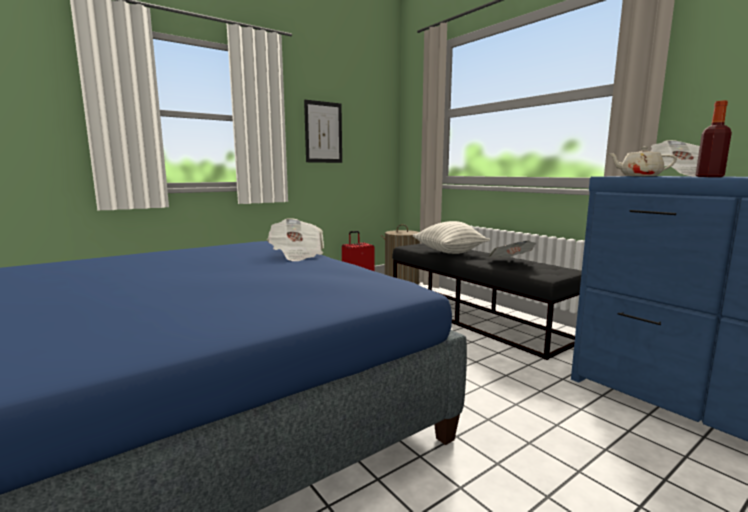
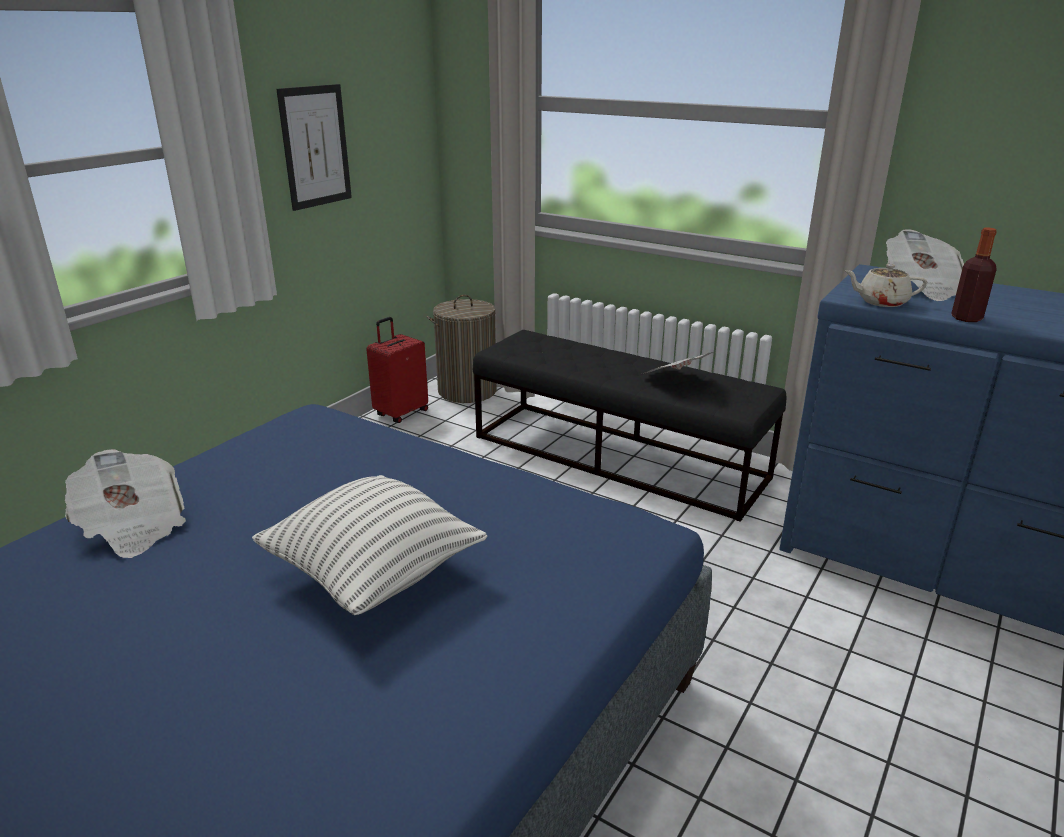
camera: 20 degrees left, 15 degrees up
(297, 255) = (414, 459): newspaper -> newspaper (132, 527)
(449, 253) = (573, 363): pillow -> pillow (374, 575)

